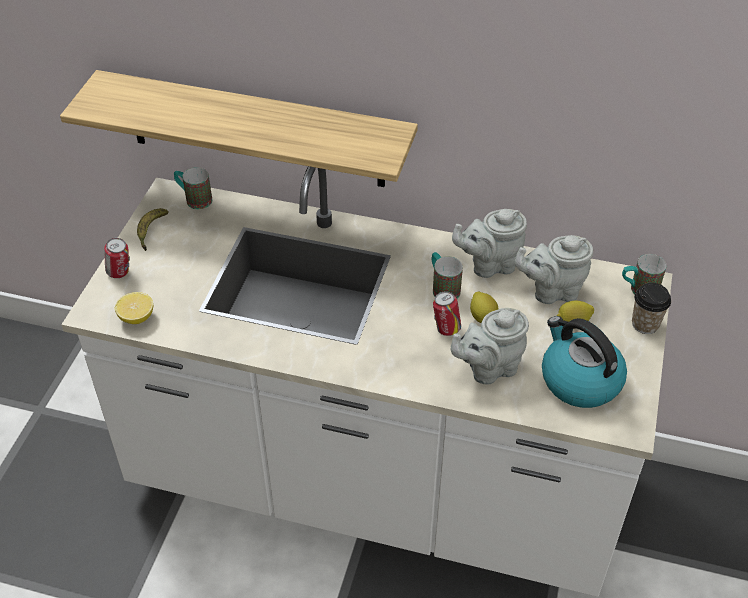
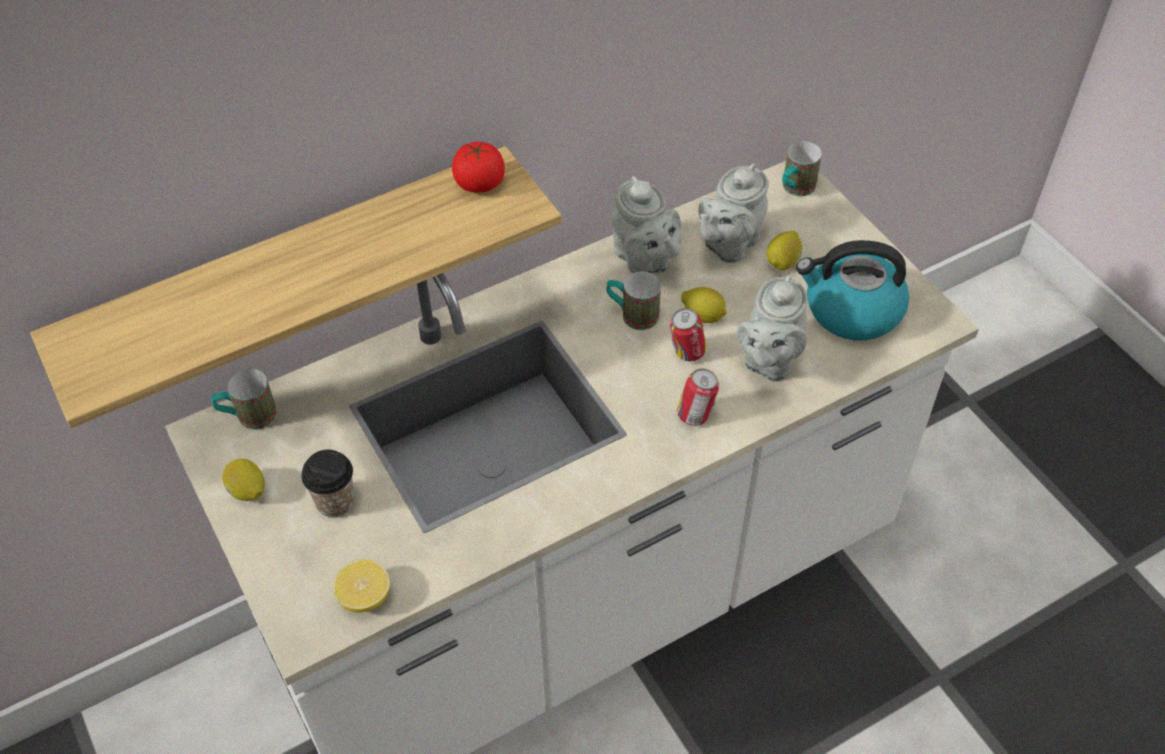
camera: 45 degrees left, 5 degrees up
(120, 273) = (276, 565): can -> can (696, 415)
(151, 232) = (247, 491): banana -> lemon
(376, 133) = (479, 183): none -> tomato
(489, 265) = (645, 260): grey teapot -> grey teapot turned 60 degrees counterclockwise
(645, 324) = (838, 217): cup -> cup (335, 502)

